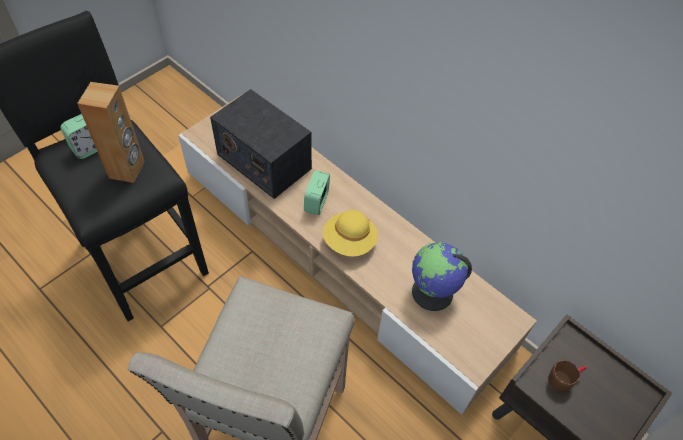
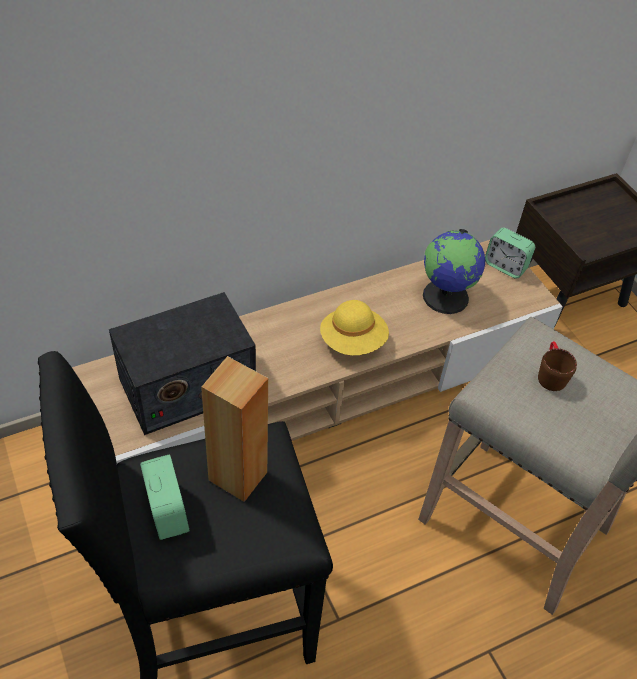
camera: 70 degrees left, 5 degrees down
(316, 202) = (282, 353): alarm clock -> alarm clock (505, 266)
(564, 378) = (587, 230): brown mug -> brown mug (550, 374)

